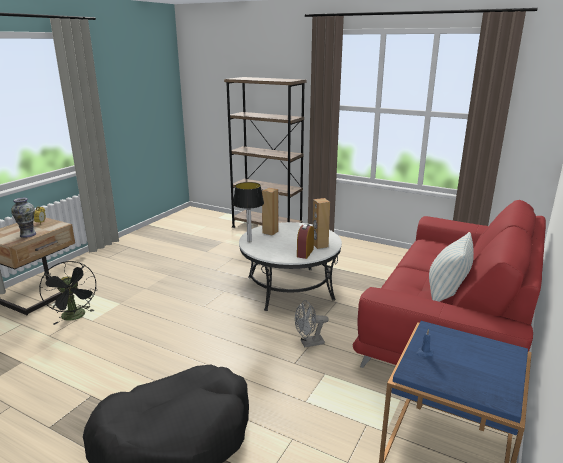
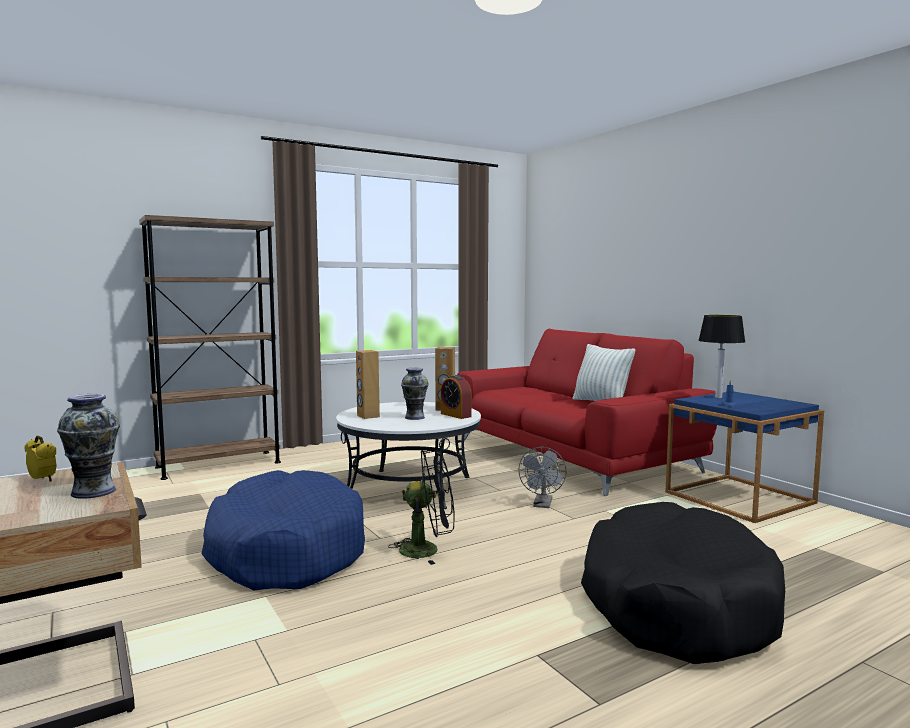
camera: 60 degrees left, 15 degrees down
(75, 317) = (246, 646): black fan -> black fan (427, 550)
(169, 289) = (286, 551): none -> blue dog bed
(249, 241) = (377, 425): table lamp -> table lamp (718, 397)
(282, 244) = (414, 417): none -> vase

